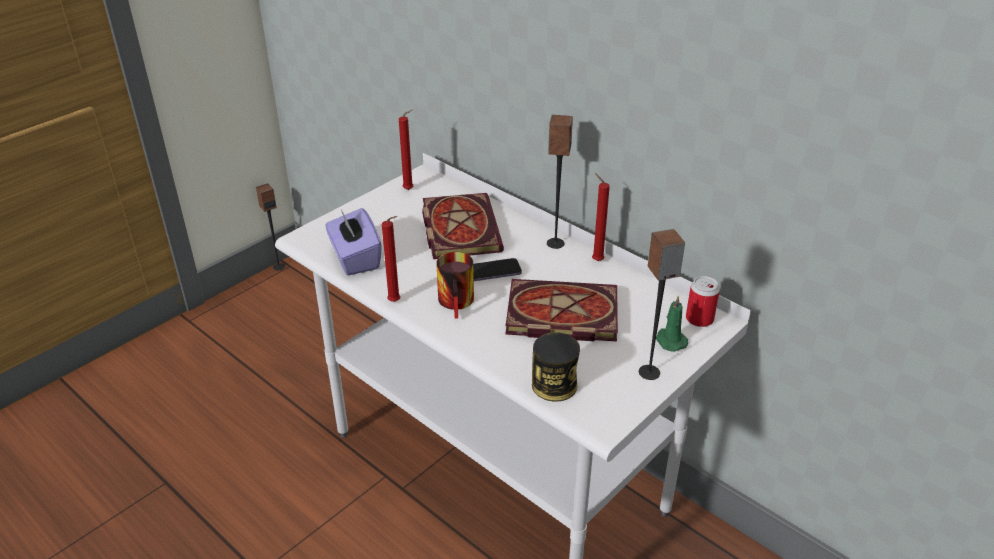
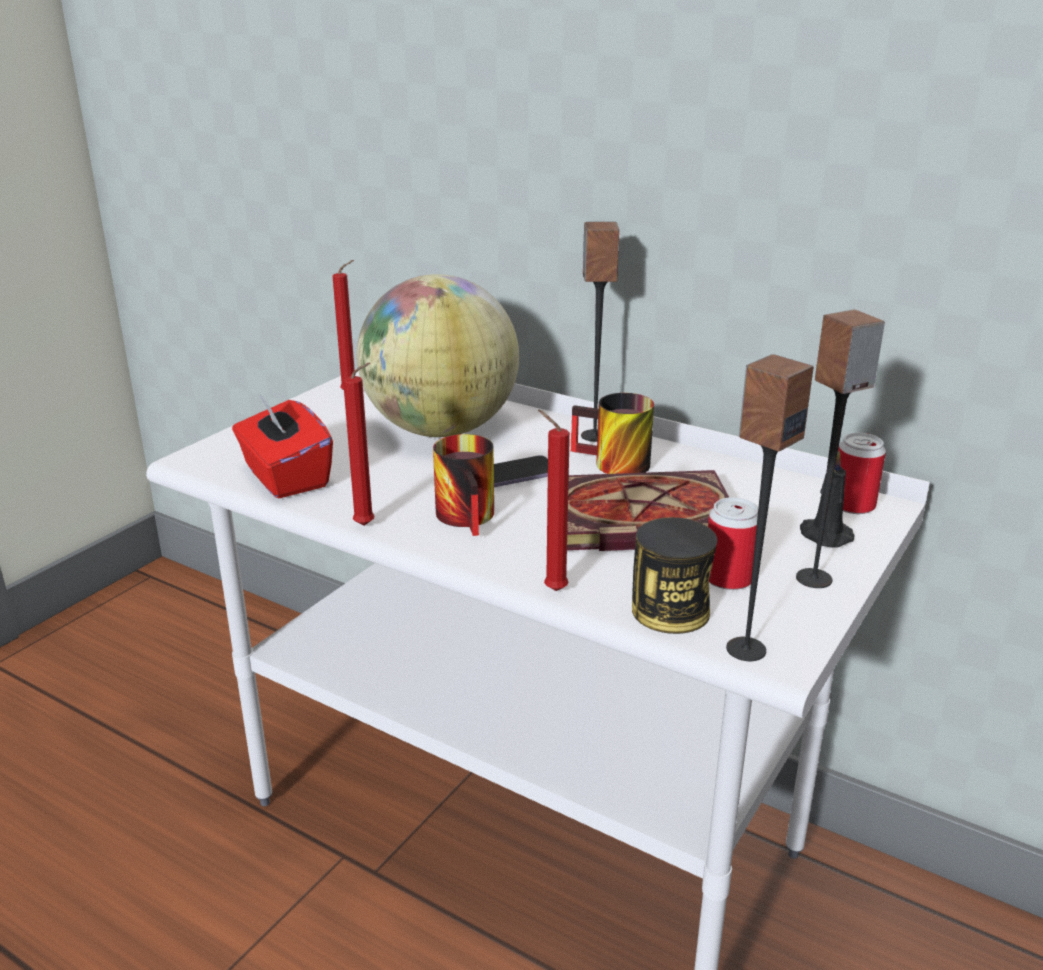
camera: 10 degrees left, 10 degrees down
(278, 266) = (133, 578): speaker -> speaker (745, 649)
(355, 258) = (285, 477): purple tissue box -> red tissue box
(458, 228) = (440, 429): book -> globe
(558, 269) = (611, 465): none -> mug
(596, 260) = (663, 450): red candle -> red candle (552, 590)
(597, 366) = (728, 578): none -> can
(670, 340) = (824, 535): green candle -> black candle

